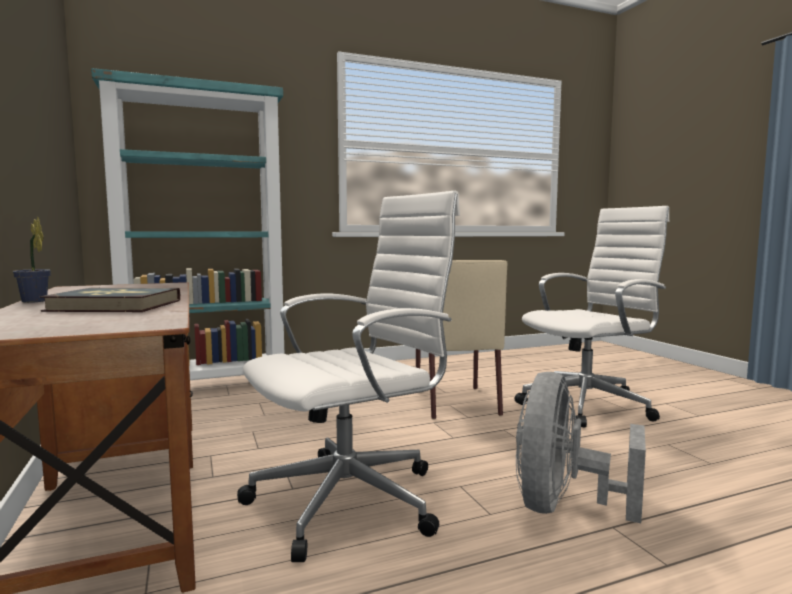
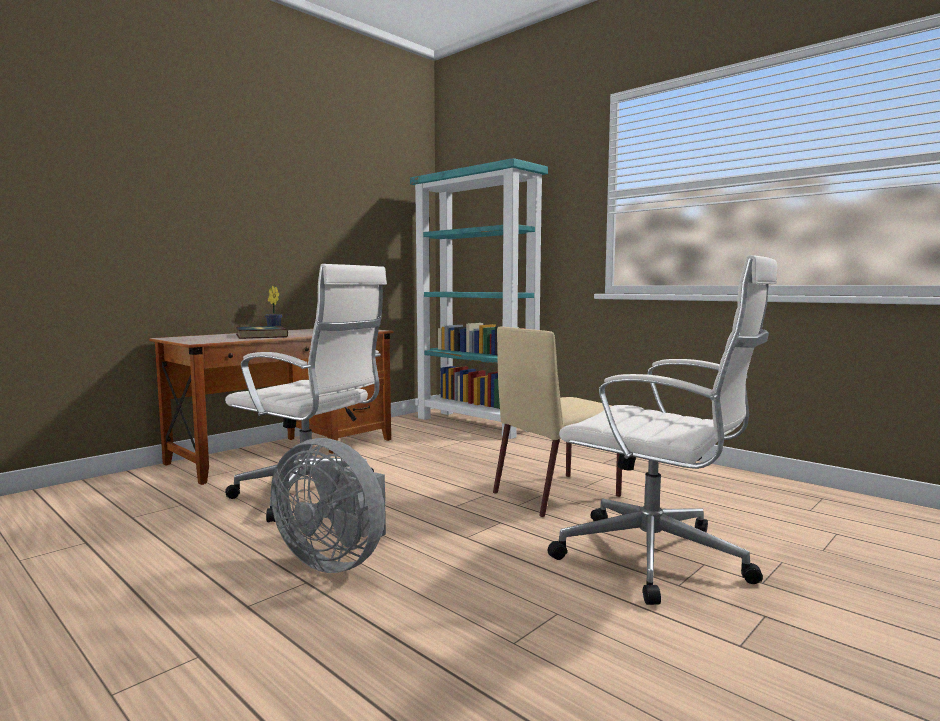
camera: 65 degrees right, 0 degrees up
(563, 506) = (336, 560): grey fan -> grey fan turned 150 degrees counterclockwise

